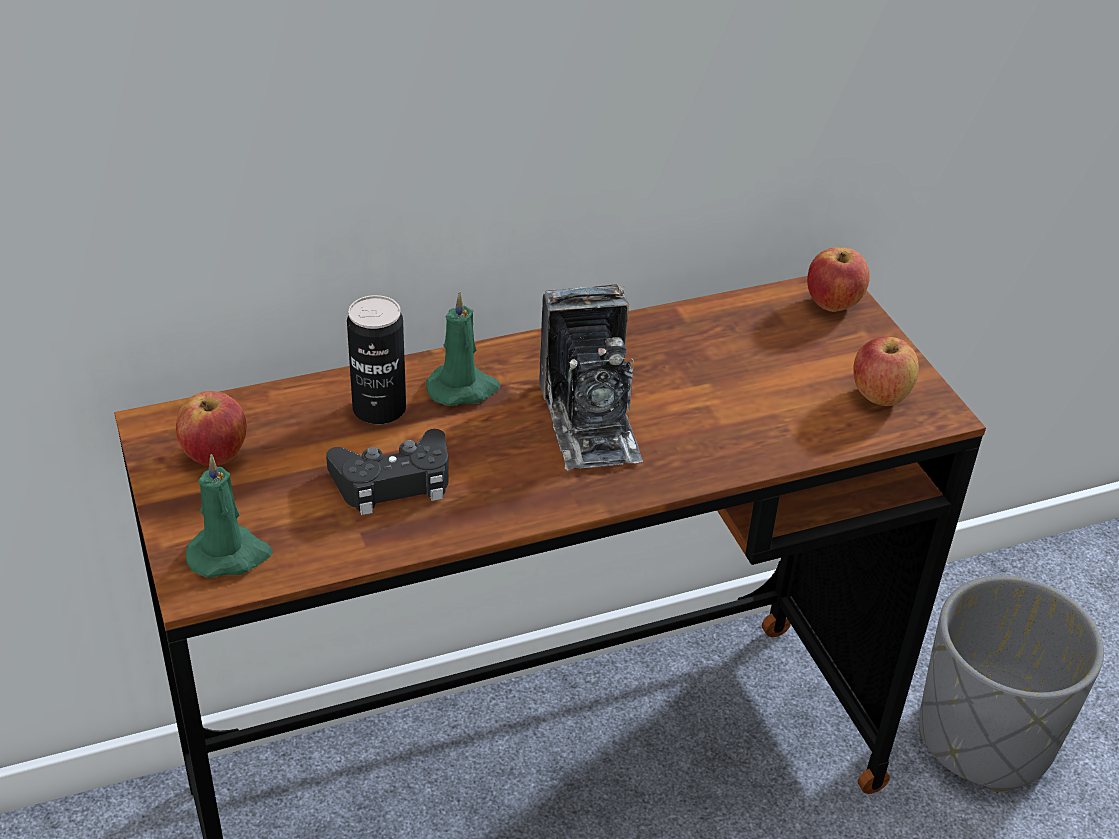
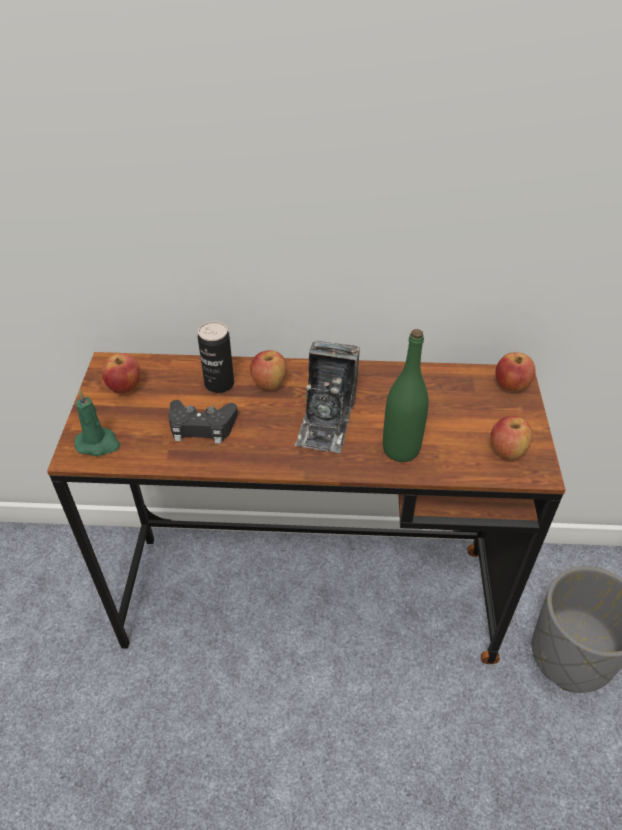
camera: 25 degrees right, 5 degrees up
(463, 389) = (269, 383): green candle -> apple
(729, 433) = (401, 449): none -> green bottle

